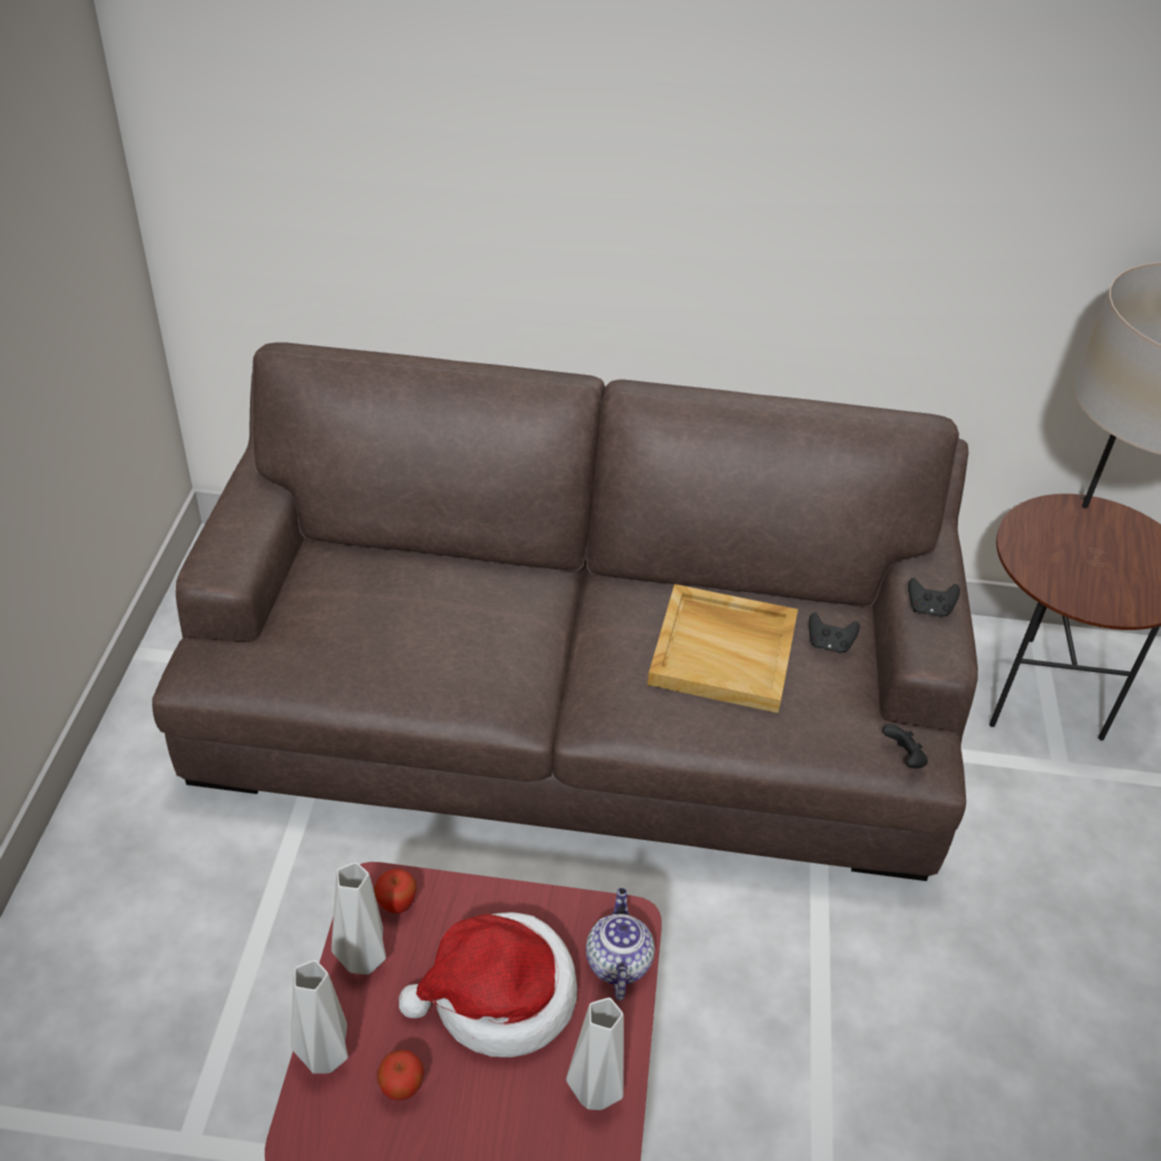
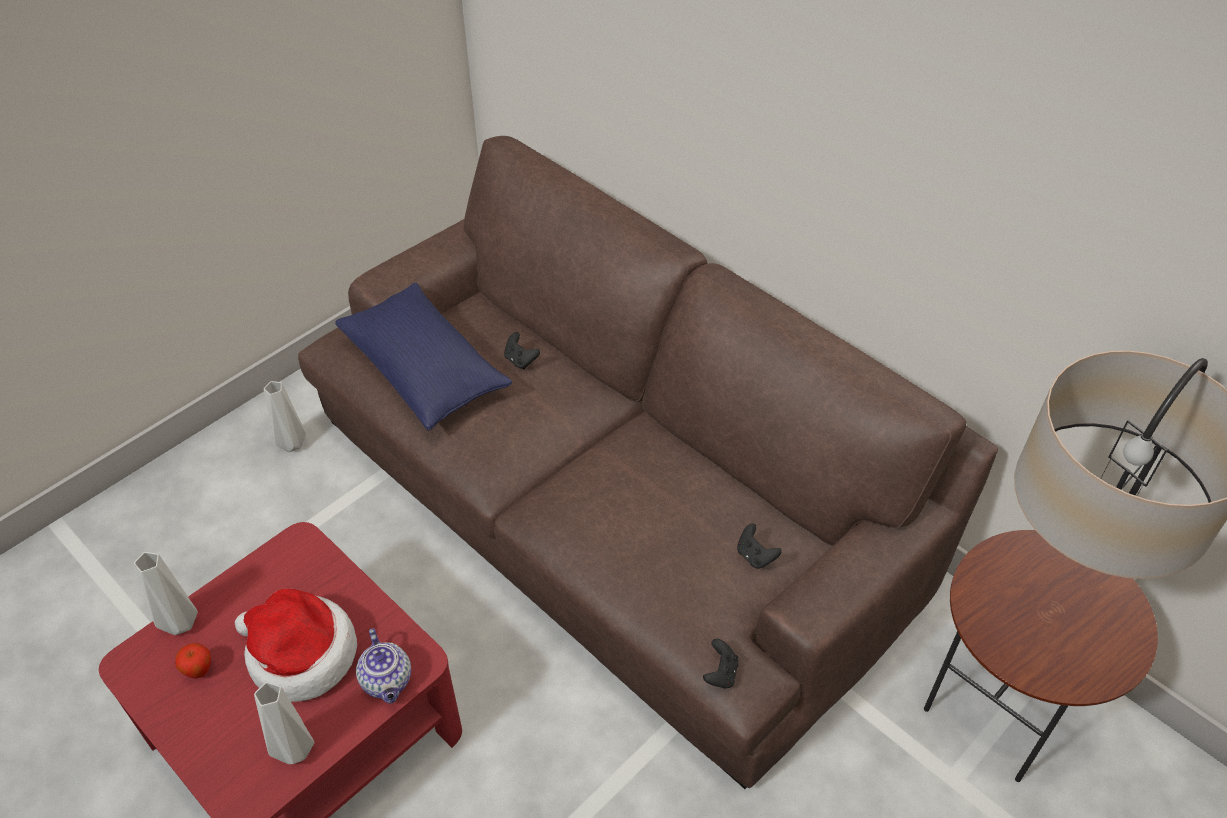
camera: 40 degrees right, 5 degrees up
(342, 641) = (424, 371): none -> blue pillow
(364, 958) = (253, 581): grey vase -> grey vase (293, 444)
(397, 905) = (300, 560): apple -> none
(617, 961) = (387, 681): teapot -> teapot turned 120 degrees clockwise
(724, 651) = (666, 516): beige tray -> none
(929, 609) = (844, 571): black game controller -> black game controller (520, 360)

